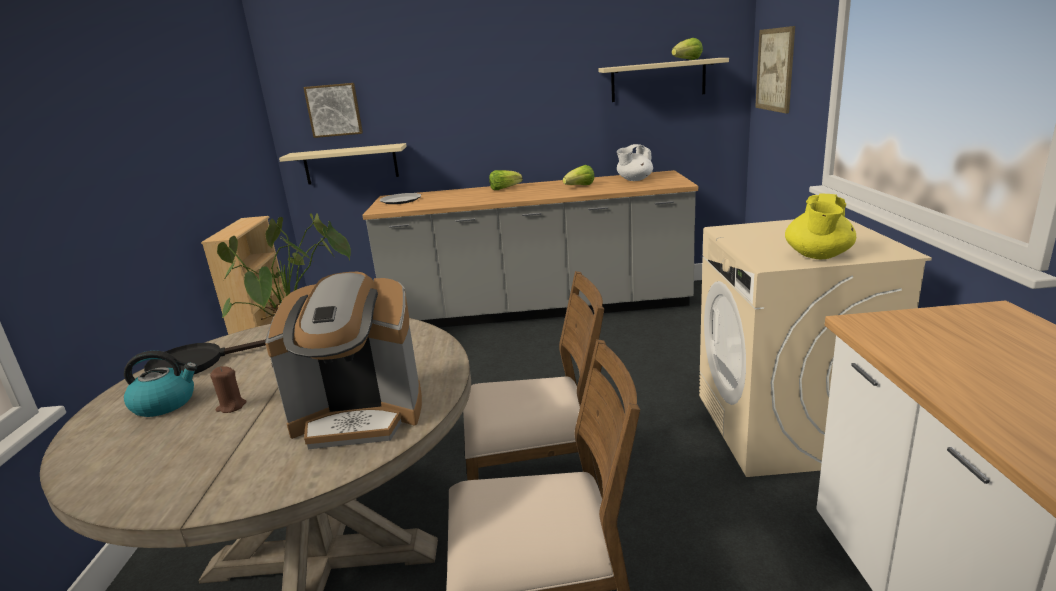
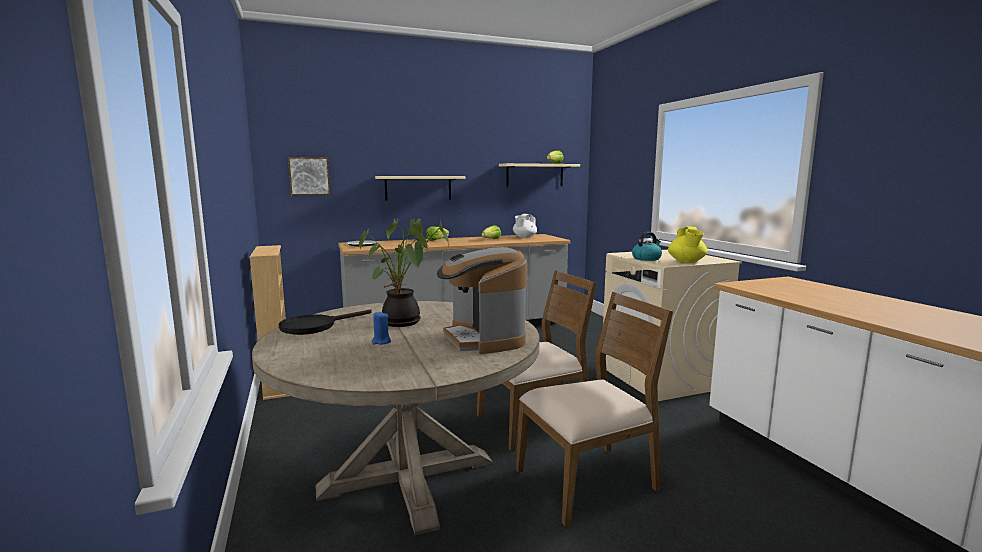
camera: 20 degrees left, 10 degrees down
(165, 403) = (324, 344): kettle -> kettle (646, 258)
(231, 406) = (381, 342): brown candle -> blue candle
(351, 164) = (317, 217): beige shelf -> beige shelf (418, 188)
(360, 416) = (483, 339): coffee machine -> coffee machine turned 90 degrees clockwise
(775, 70) = (608, 172): picture -> none

